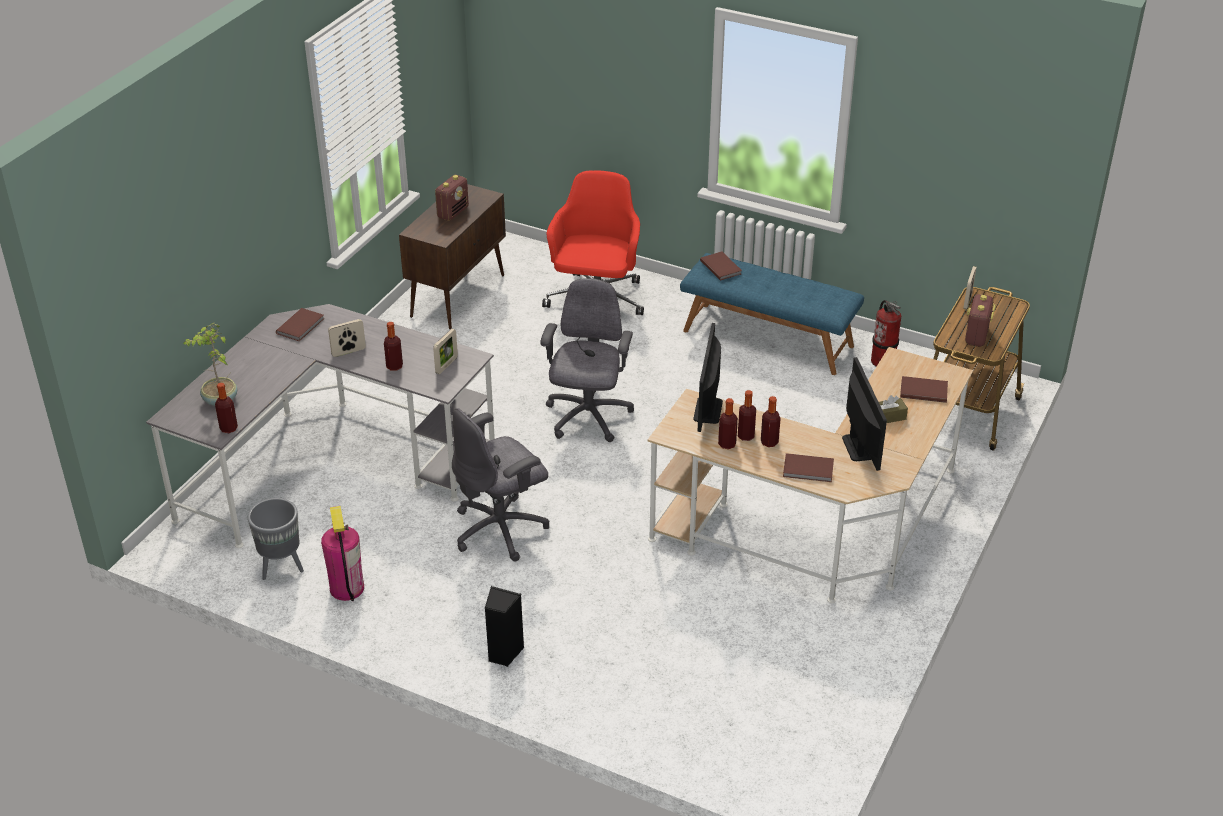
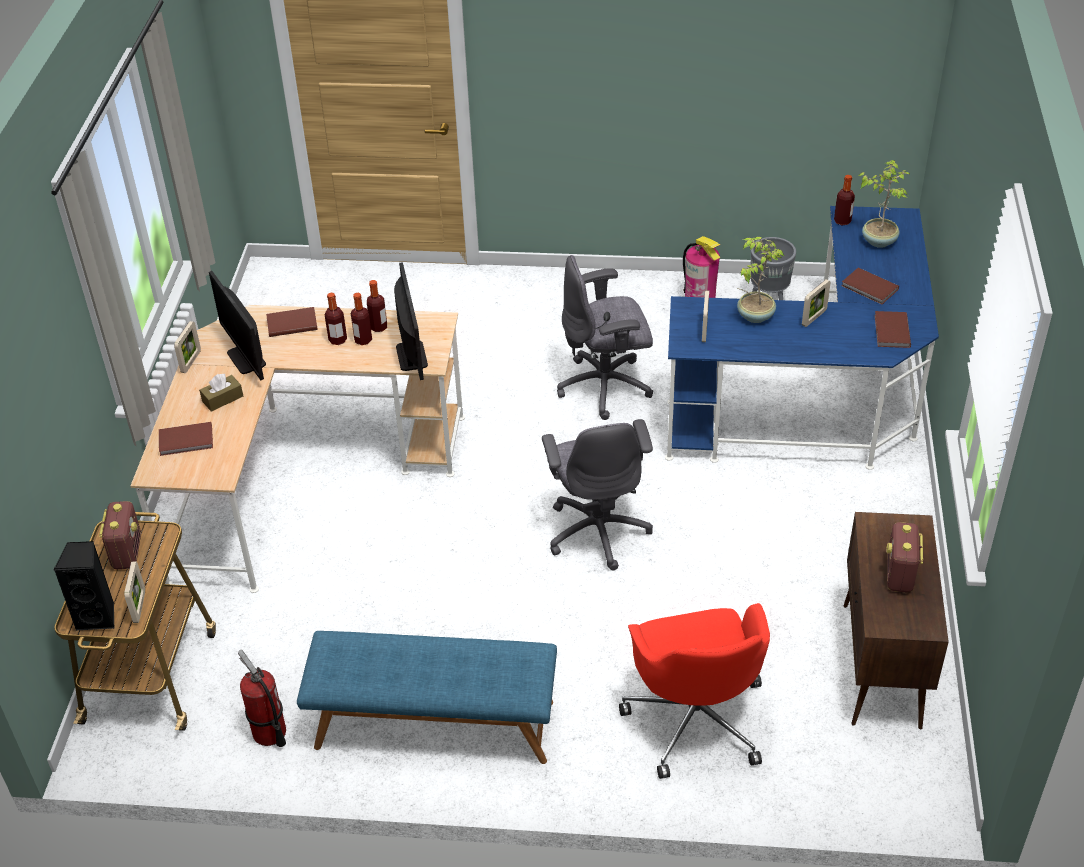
camera: 160 degrees right, 5 degrees up
(331, 464) = (817, 401): grey desk -> blue desk
(394, 366) = (754, 316): bottle -> potted plant
(501, 529) = (606, 387): grey office chair -> grey office chair turned 135 degrees counterclockwise
(503, 653) = (536, 294): black speaker -> black speaker (98, 616)
(721, 267) = (508, 676): brown book -> brown book (869, 288)
(912, 458) = (191, 362): none -> picture frame

